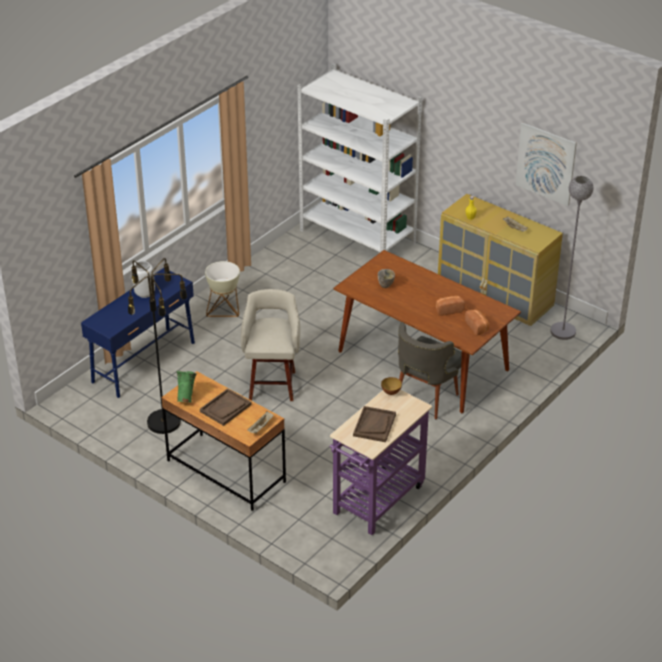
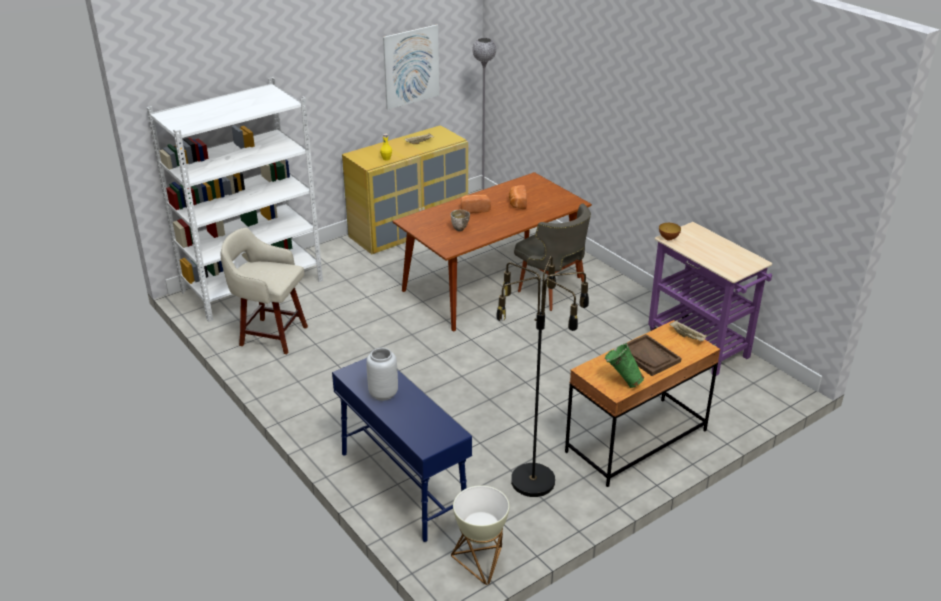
camera: 75 degrees left, 5 degrees down
(224, 311) = (332, 401): planter -> planter (480, 561)
(272, 384) = (491, 384): beige stool -> beige stool (271, 335)
(374, 425) = (720, 254): brown tray -> none
(477, 327) = (551, 194): bread -> bread (474, 209)

